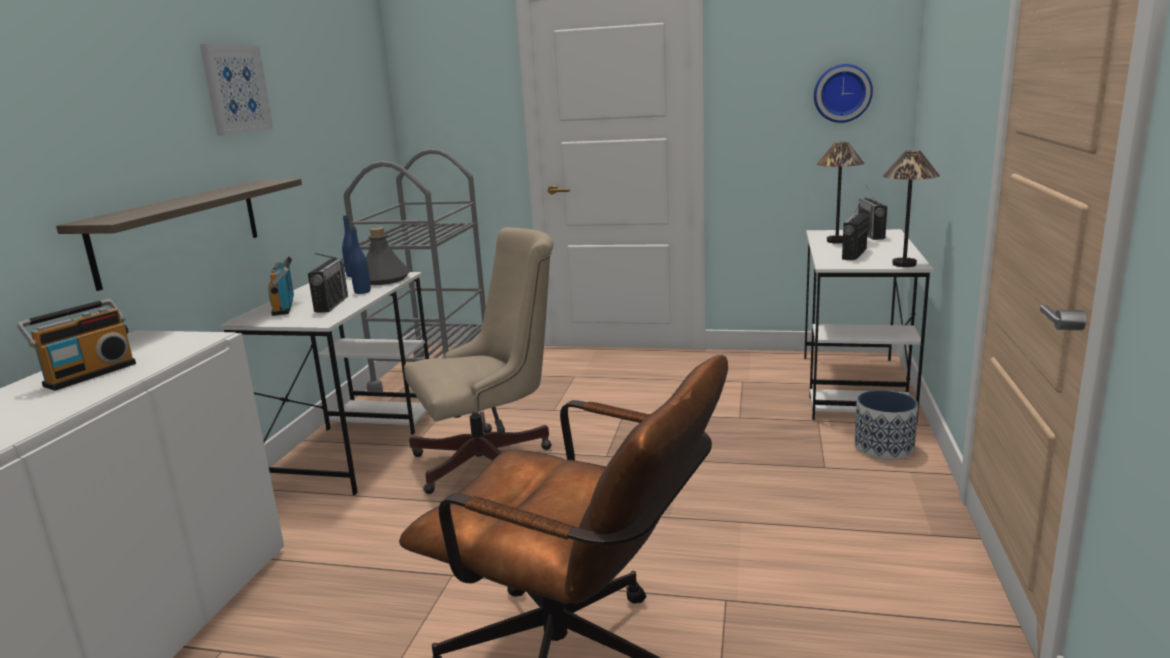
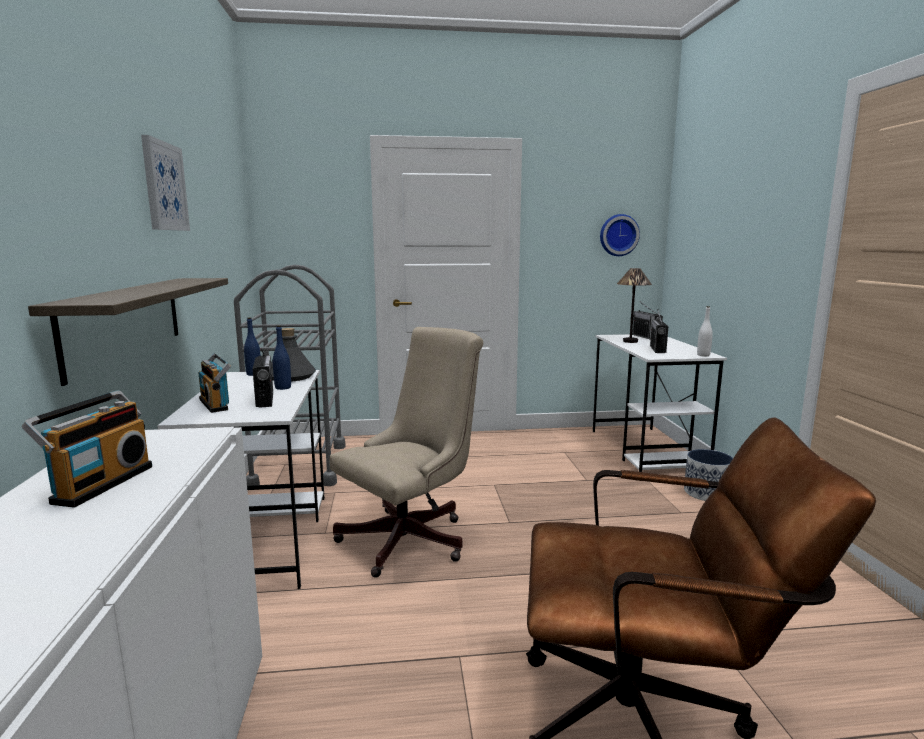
camera: 20 degrees left, 5 degrees down
(904, 264) = (703, 355): table lamp -> white bottle

